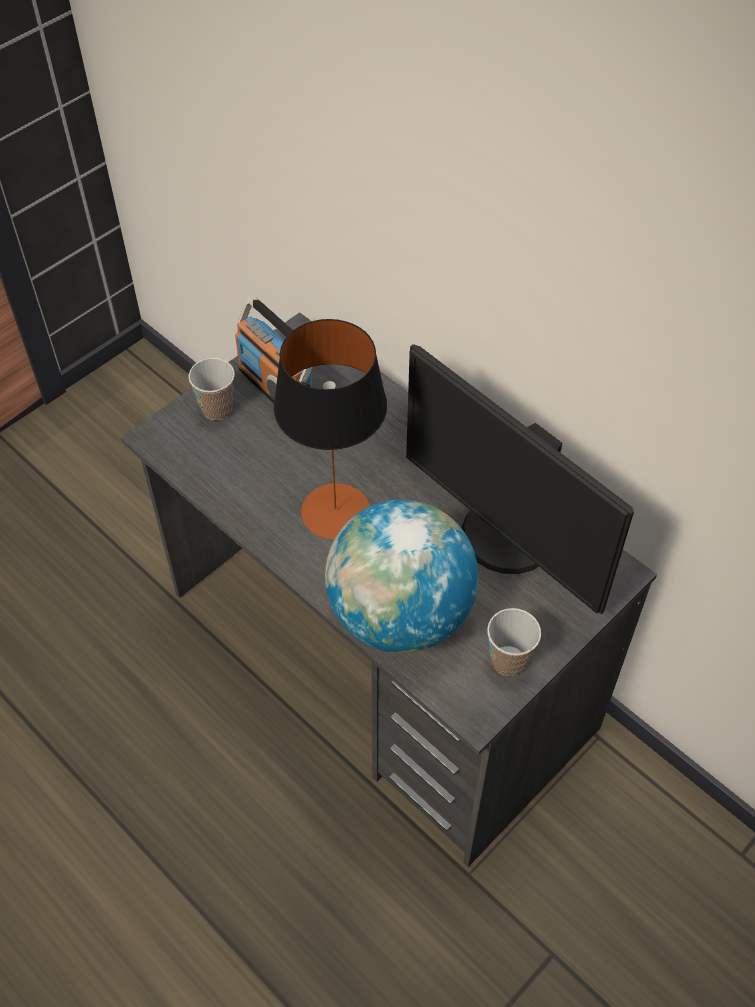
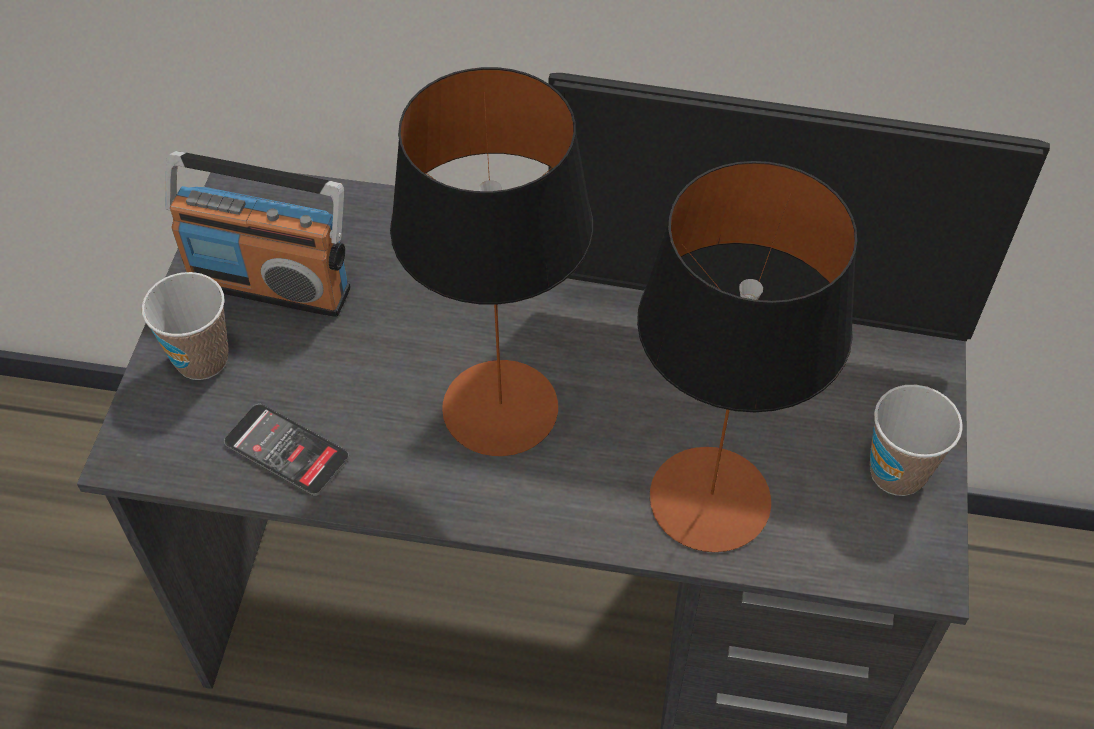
camera: 35 degrees left, 0 degrees up
(220, 474) = (286, 450): none -> phone
(400, 615) = (710, 499): globe -> table lamp

